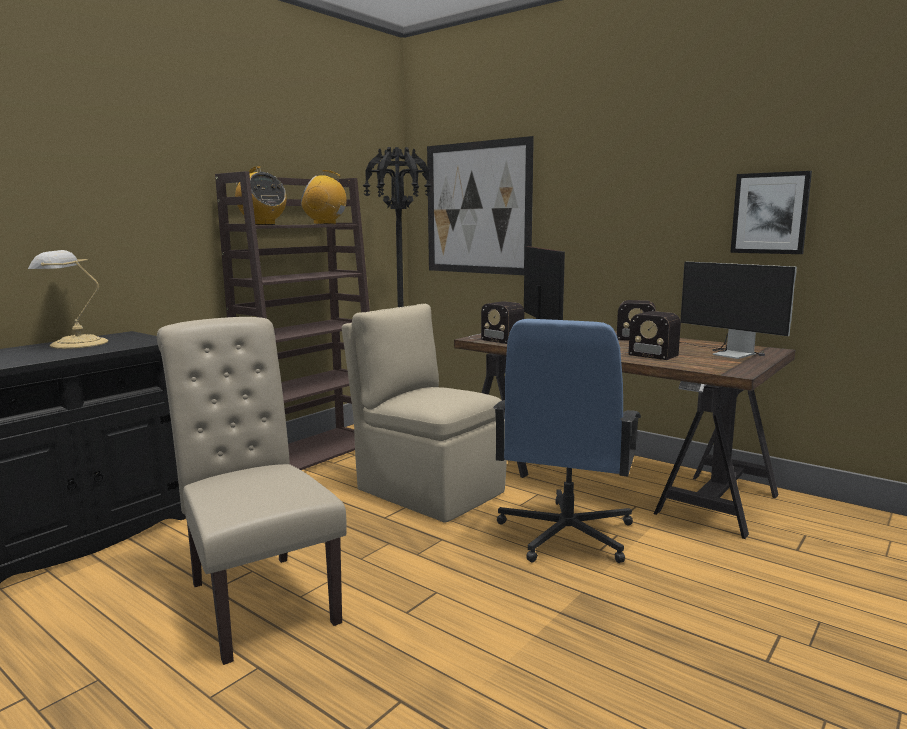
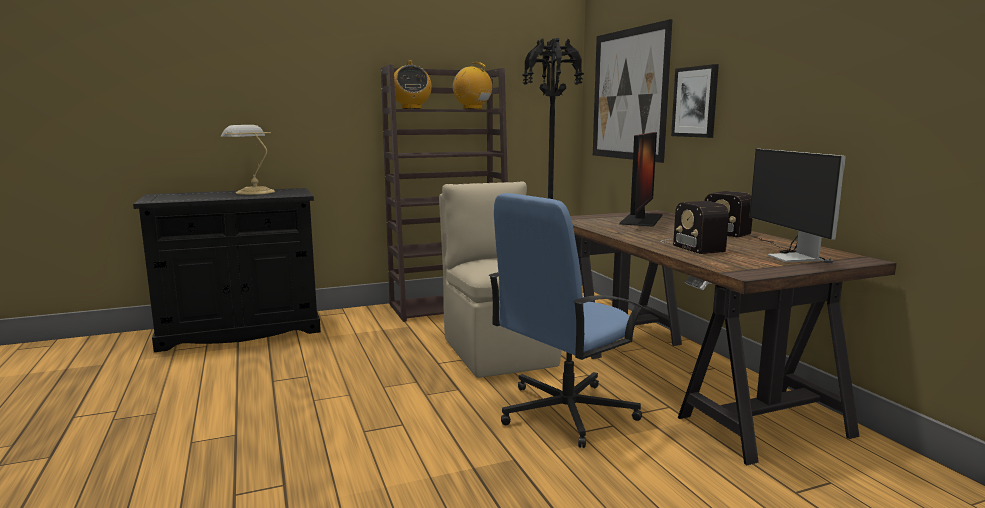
camera: 30 degrees right, 0 degrees up
(257, 597) = (289, 393): beige chair -> none
(494, 338) = (585, 219): radio -> none
(770, 213) = (879, 93): picture -> picture (695, 102)

